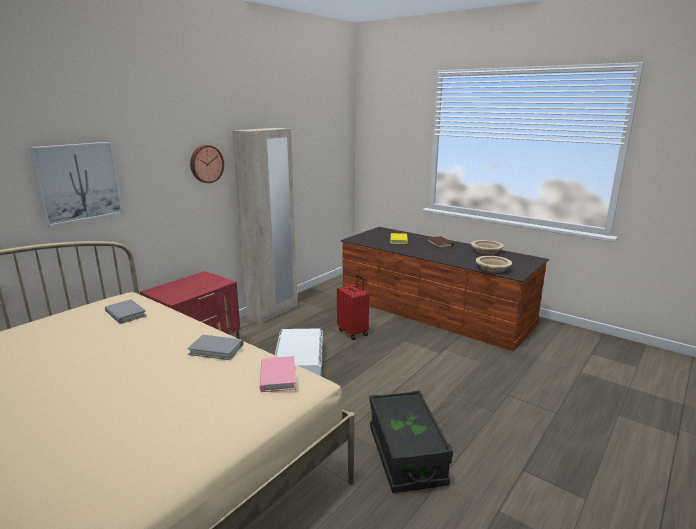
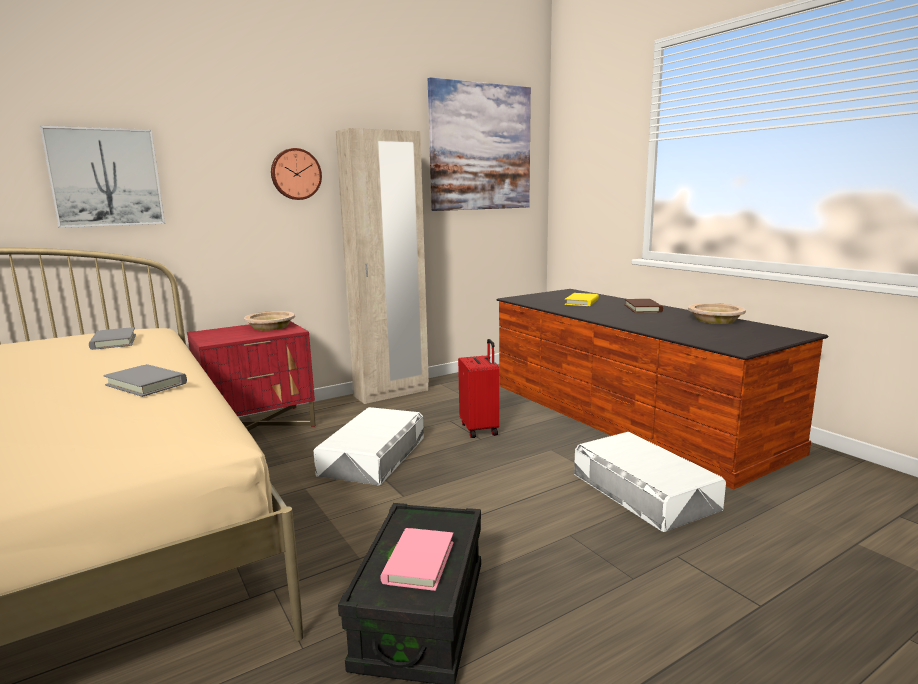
camera: 20 degrees right, 5 degrees down
(278, 376) = (169, 423): pink book -> pink book (419, 562)
(317, 131) = (480, 147): none -> picture
(471, 360) = (644, 491): none -> white storage box
(493, 268) = (704, 339): beige bowl -> beige bowl (270, 327)

